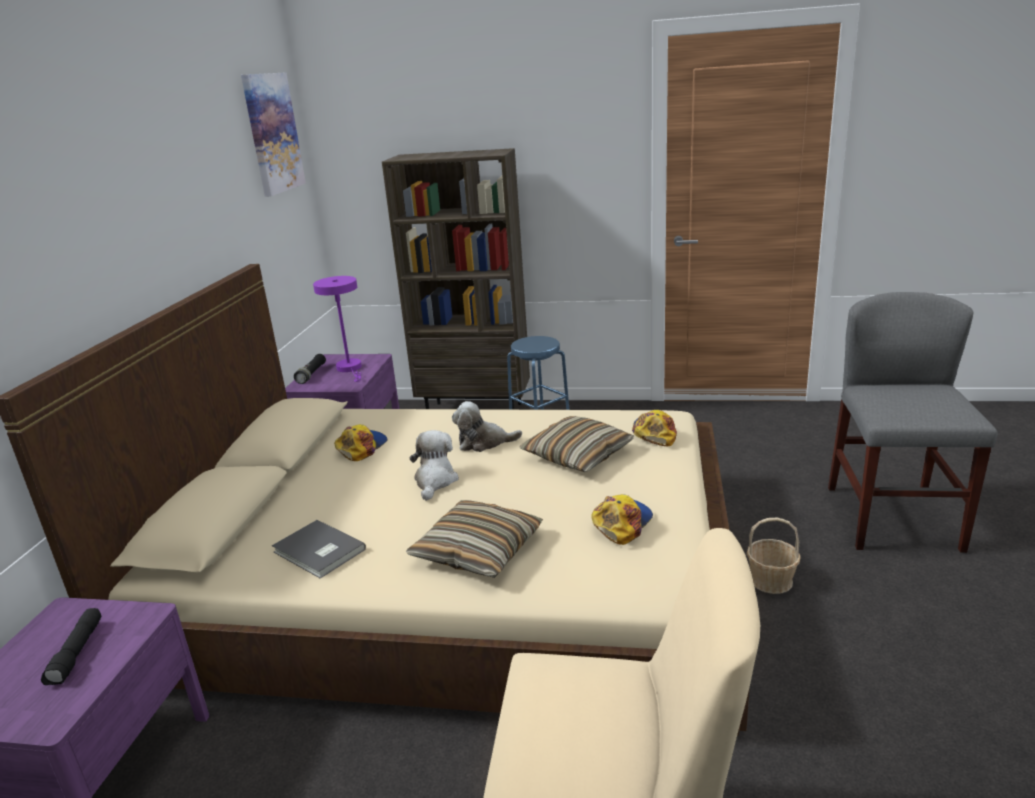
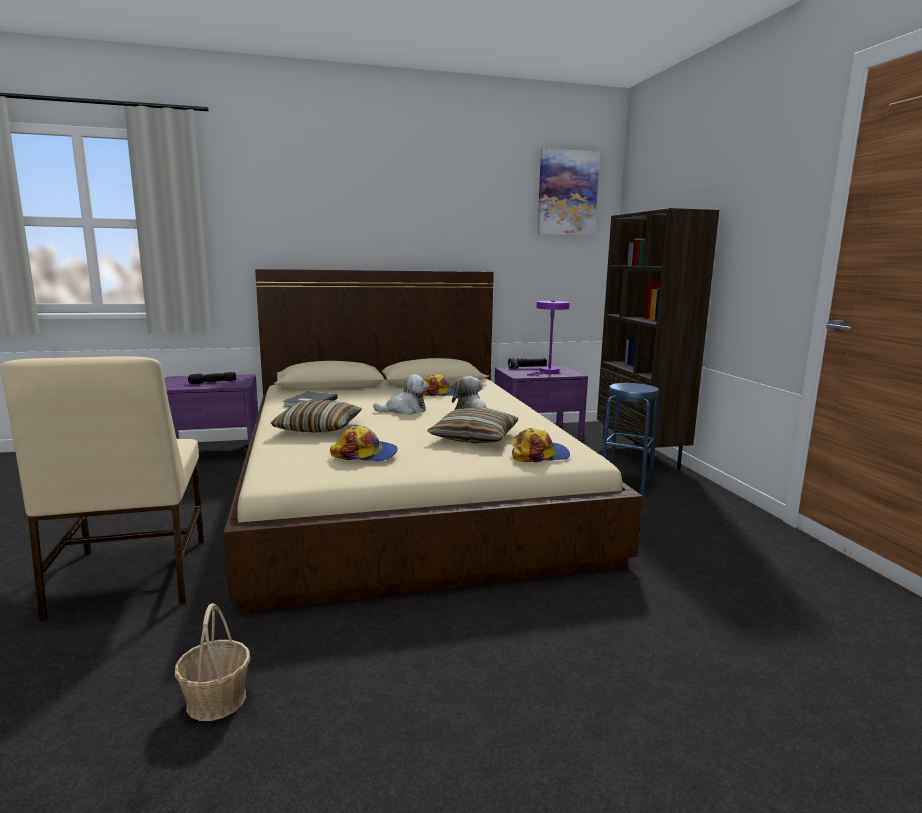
camera: 65 degrees right, 10 degrees down
(771, 581) = (467, 618): basket -> basket (216, 700)
(892, 518) = (682, 710): grey chair -> none

